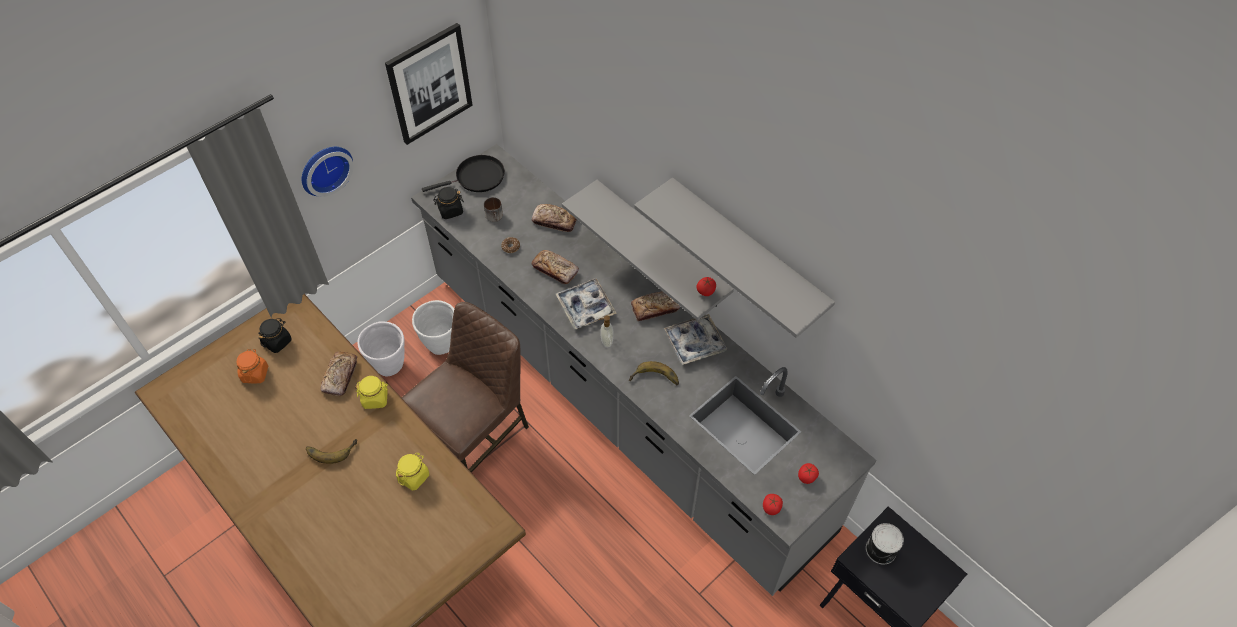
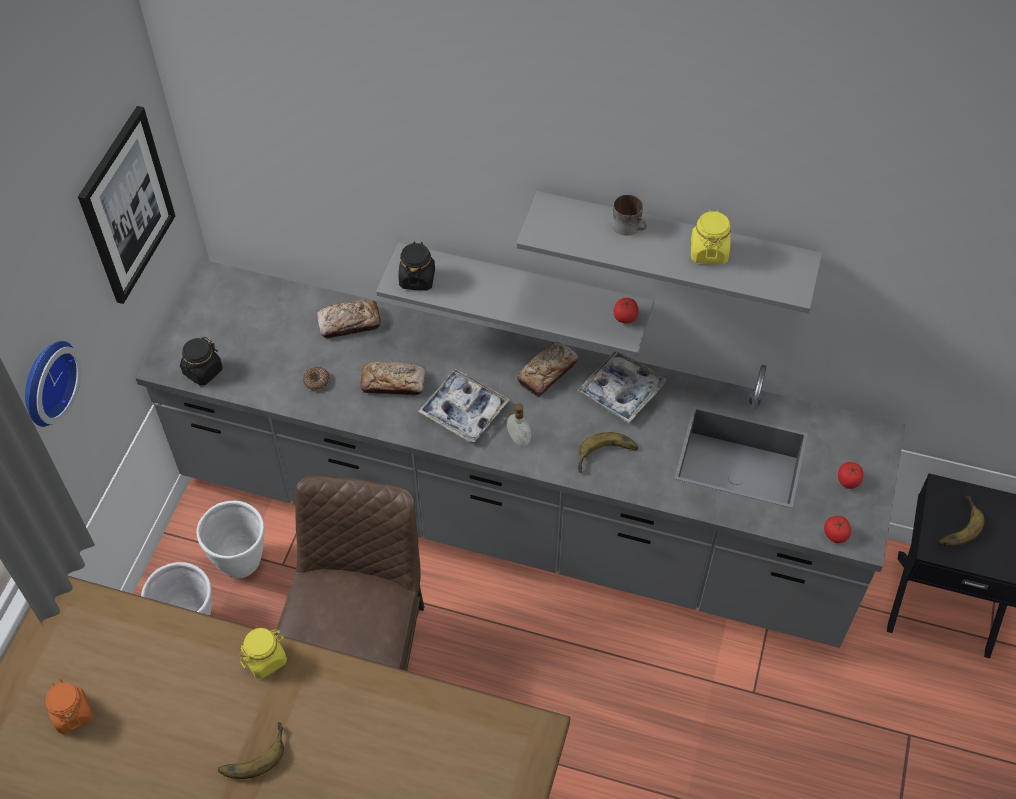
camera: 30 degrees left, 0 degrees up
(277, 342) = (73, 656): black jar -> black jar (417, 279)
(340, 376) = (197, 655): bread -> none
(414, 476) = (387, 728): yellow jar -> yellow jar (708, 251)
(477, 177) = (208, 314): black frying pan -> none
(495, 217) = (268, 352): mug -> mug (630, 226)
(881, 550) = (954, 524): can -> banana

